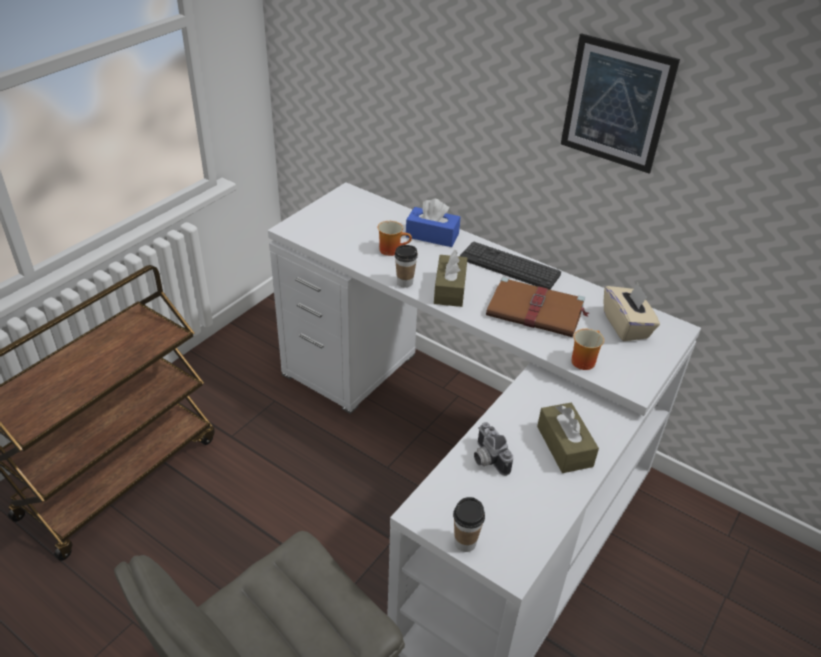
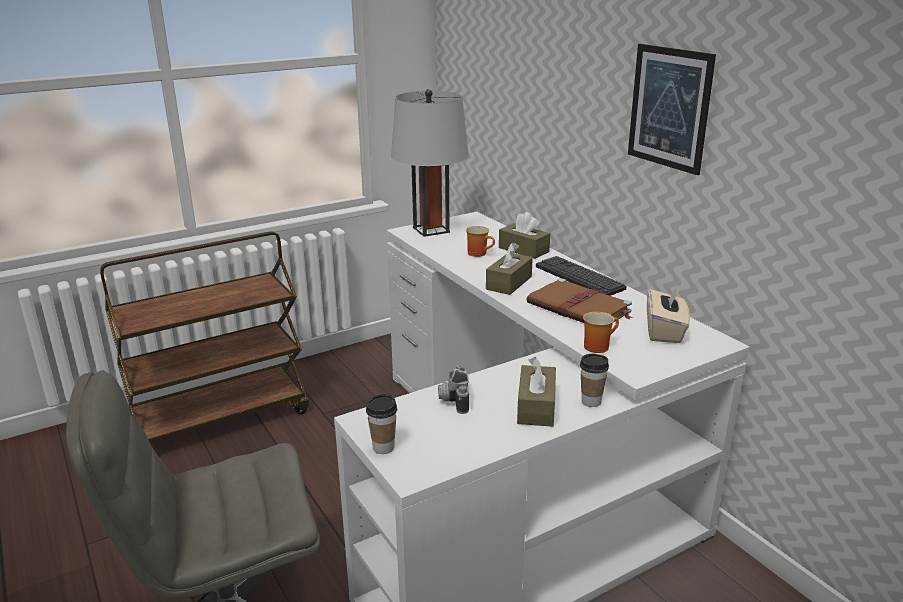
camera: 25 degrees right, 15 degrees down
(317, 221) = (431, 230): none -> grey table lamp
(405, 282) = (472, 273): cup -> cup (591, 401)
(432, 235) = (523, 250): blue tissue box -> brown tissue box

